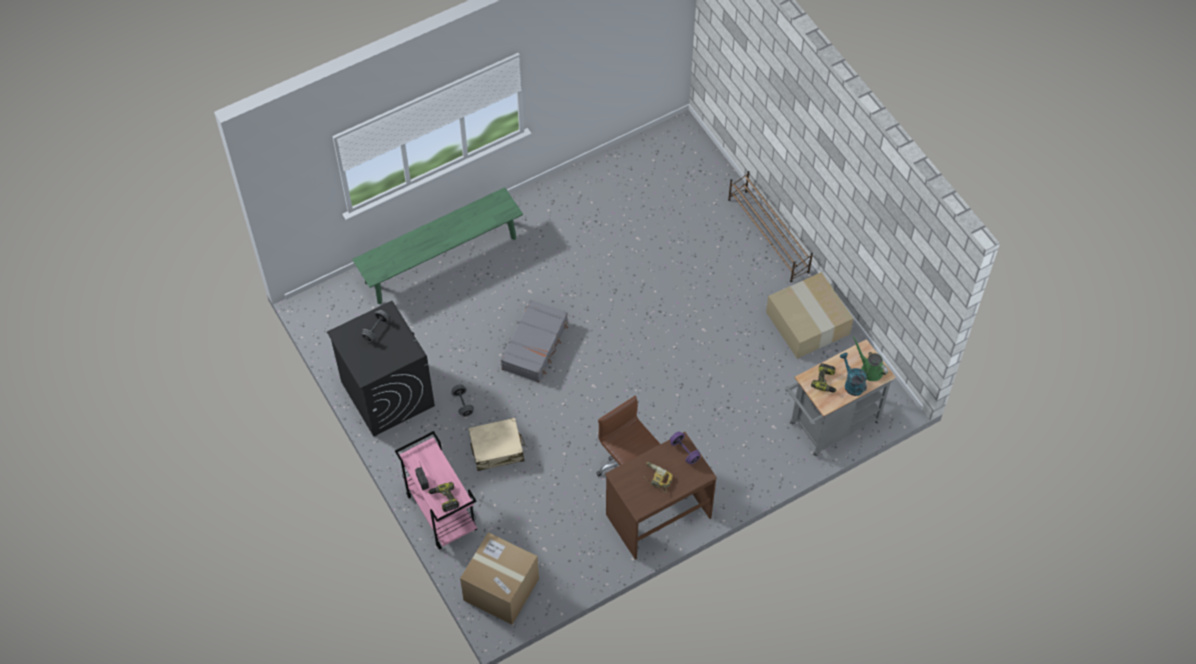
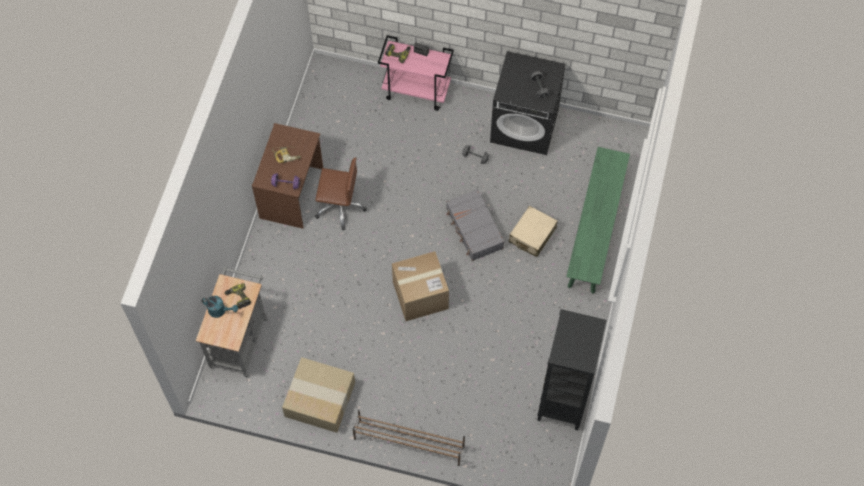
camera: 135 degrees right, 5 degrees up
(497, 449) = (425, 150): beige suitcase -> beige suitcase (532, 235)
(501, 589) = (338, 82): cardboard box -> cardboard box (420, 295)
(619, 167) = (562, 402): none -> black bookcase
(870, 369) = (216, 331): green watering can -> none

